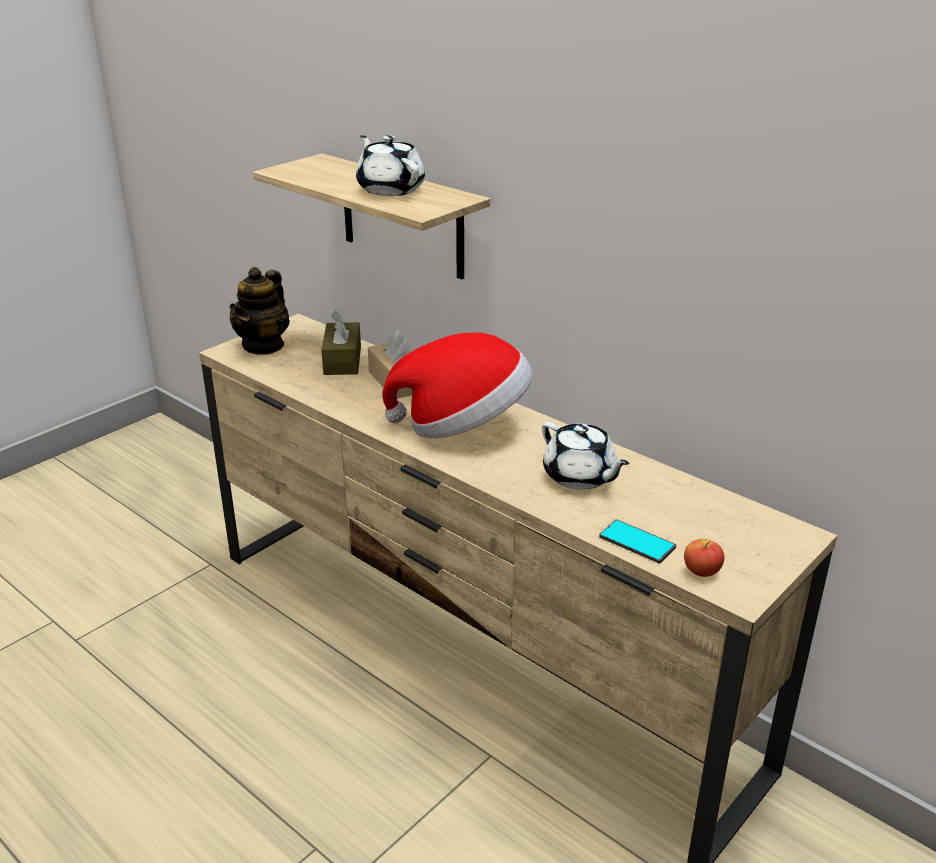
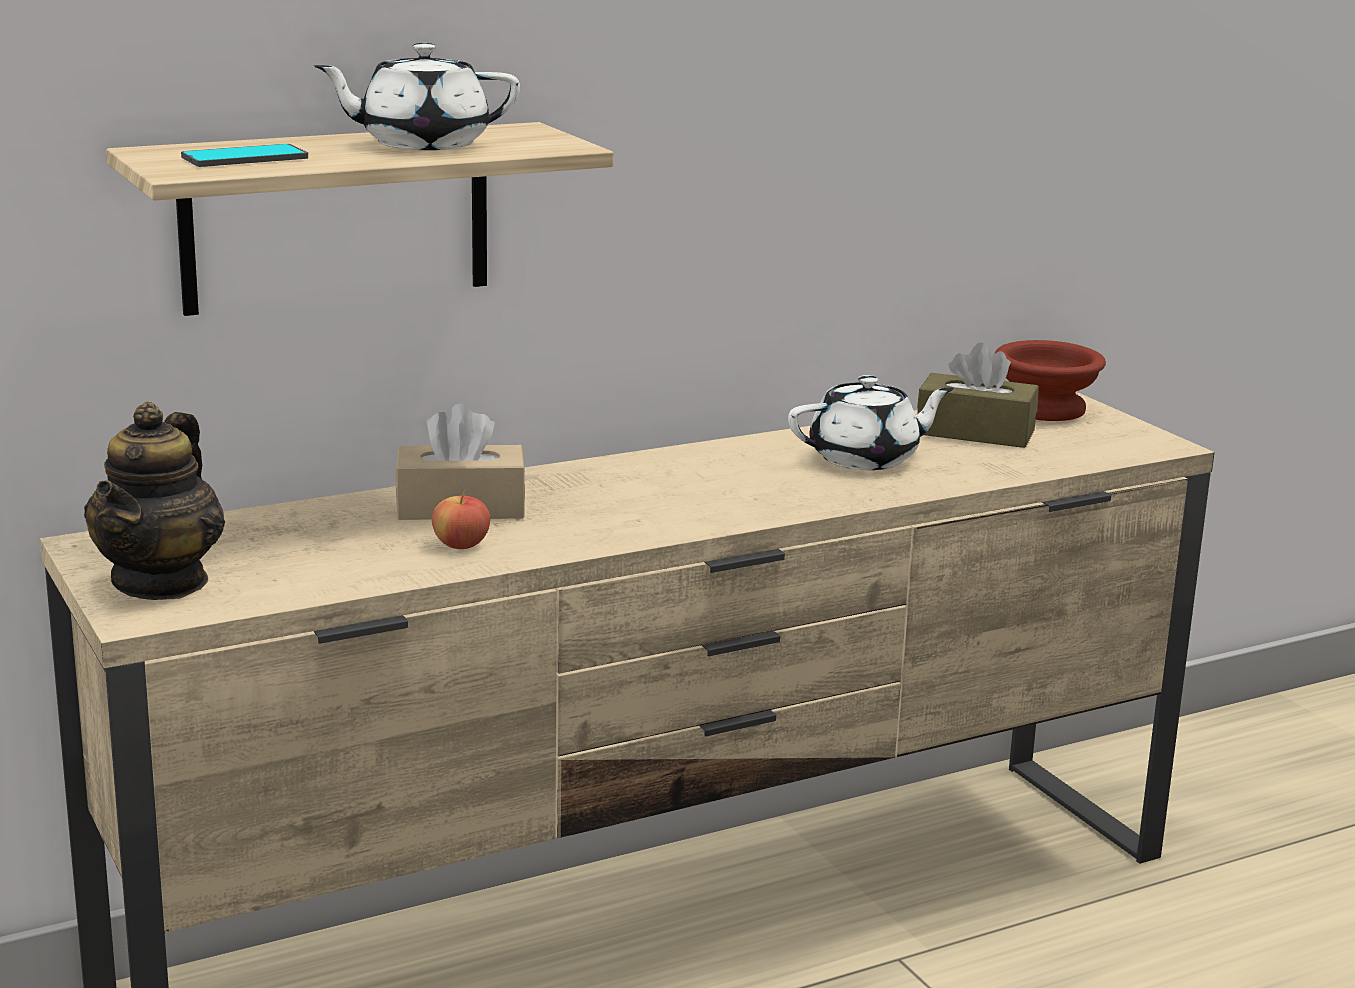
camera: 70 degrees left, 10 degrees down
(263, 345) = (161, 582): teapot -> teapot turned 60 degrees clockwise
(342, 360) = (322, 531): brown tissue box -> brown tissue box (975, 432)
(463, 425) = (659, 491): hat -> none
(637, 542) = (1037, 463): phone -> phone (244, 158)
(701, 571) = (1112, 449): apple -> apple (461, 545)
(765, 529) = (1041, 409): none -> brown bowl

